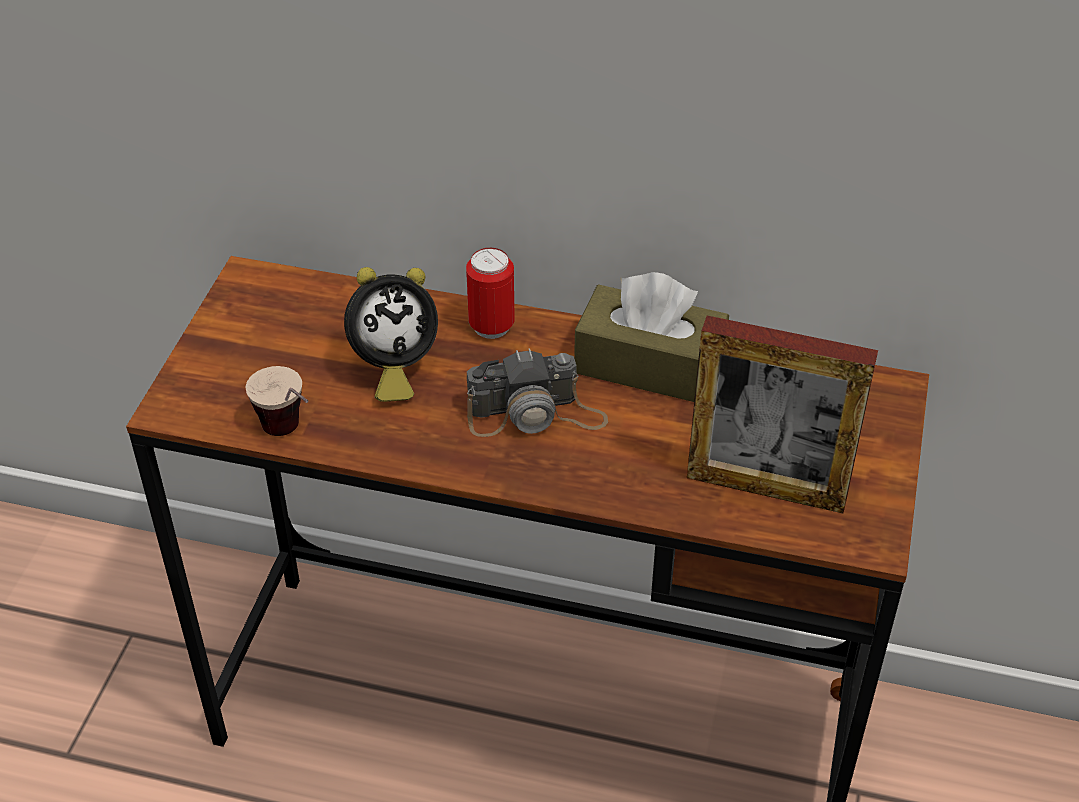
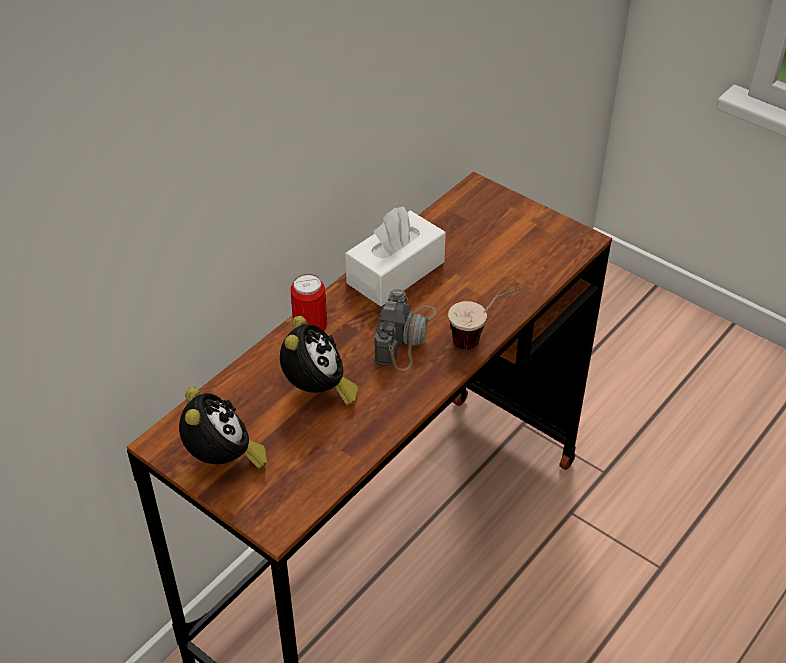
camera: 65 degrees left, 0 degrees up
(244, 333) = (223, 460): none -> alarm clock
(291, 437) = (351, 462): cup -> cup (481, 339)
(649, 365) = (395, 272): brown tissue box -> white tissue box
(766, 487) = (523, 263): picture frame -> none

